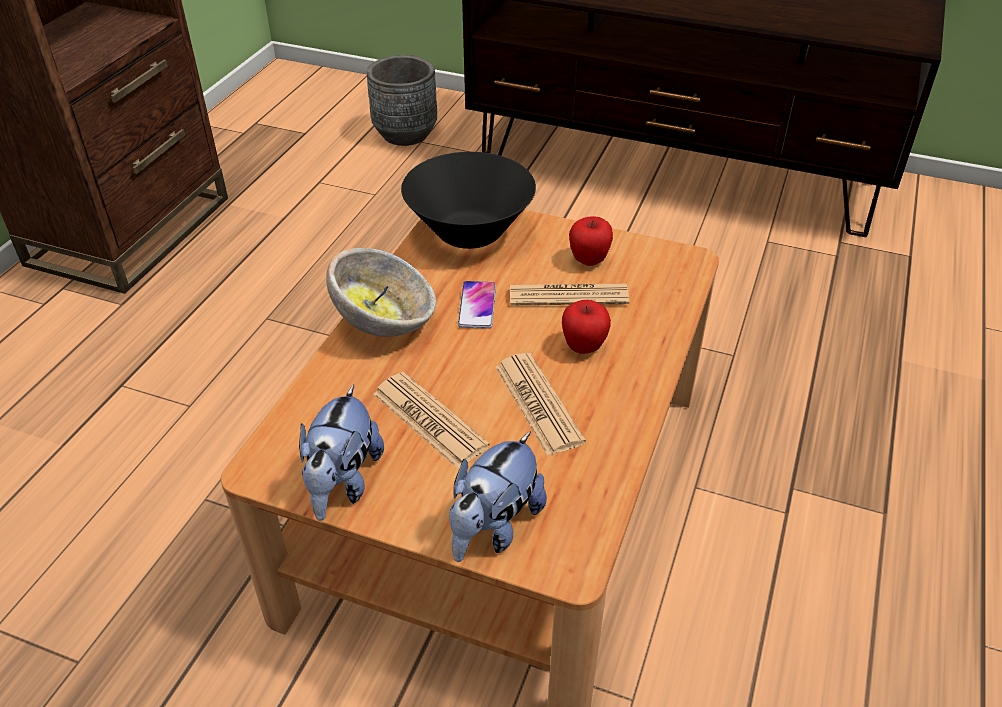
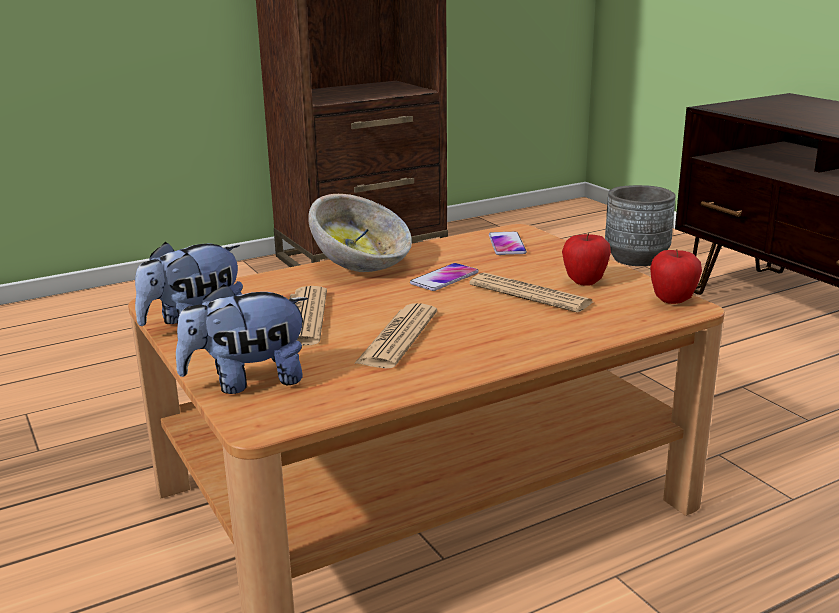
camera: 40 degrees right, 20 degrees down
(469, 233) = (507, 244): black bowl -> phone
(584, 347) = (492, 322): apple -> apple (672, 301)

